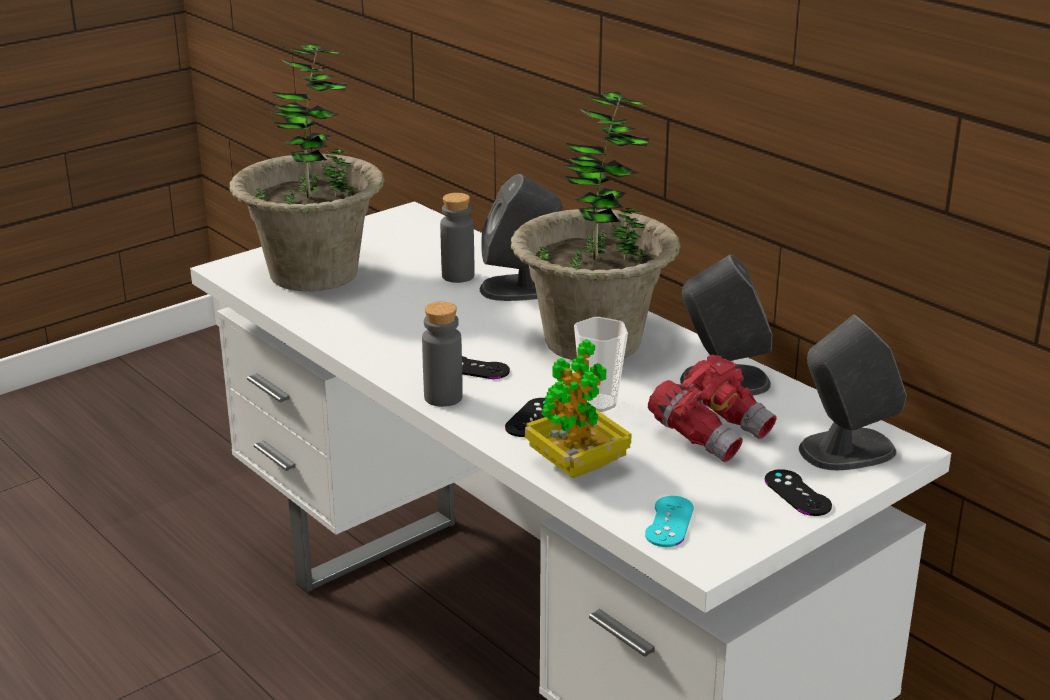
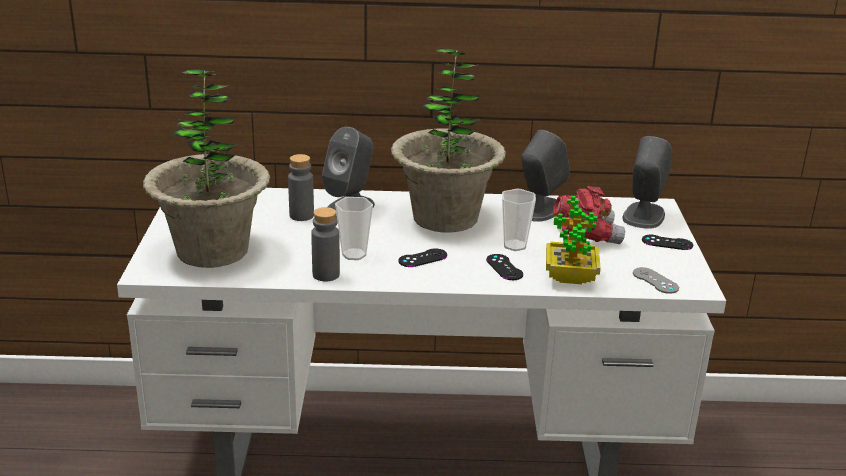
camera: 50 degrees left, 0 degrees up
(419, 333) = (354, 254): none -> cup
(443, 397) = (443, 280): grey bottle -> grey bottle (326, 275)
(669, 522) = (655, 281): turquoise game controller -> grey game controller

